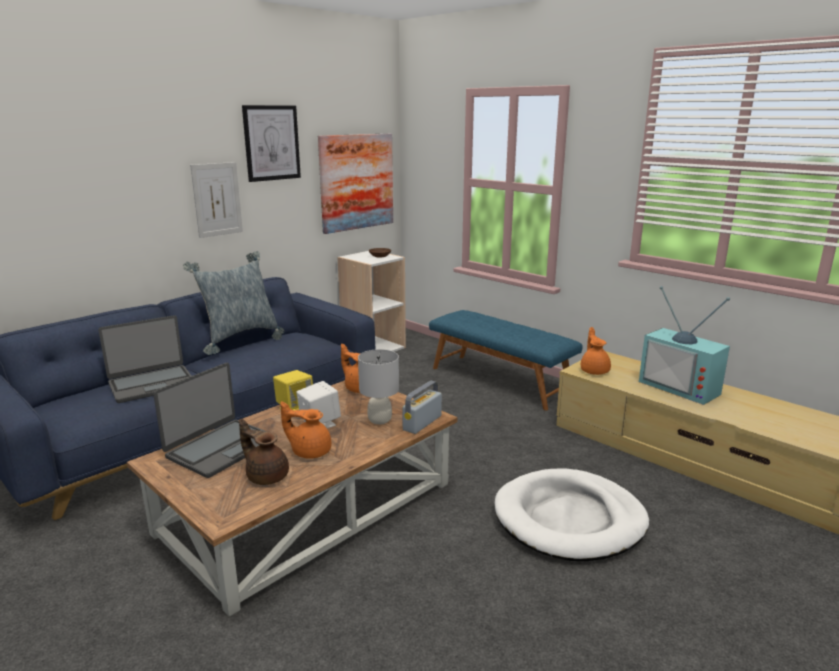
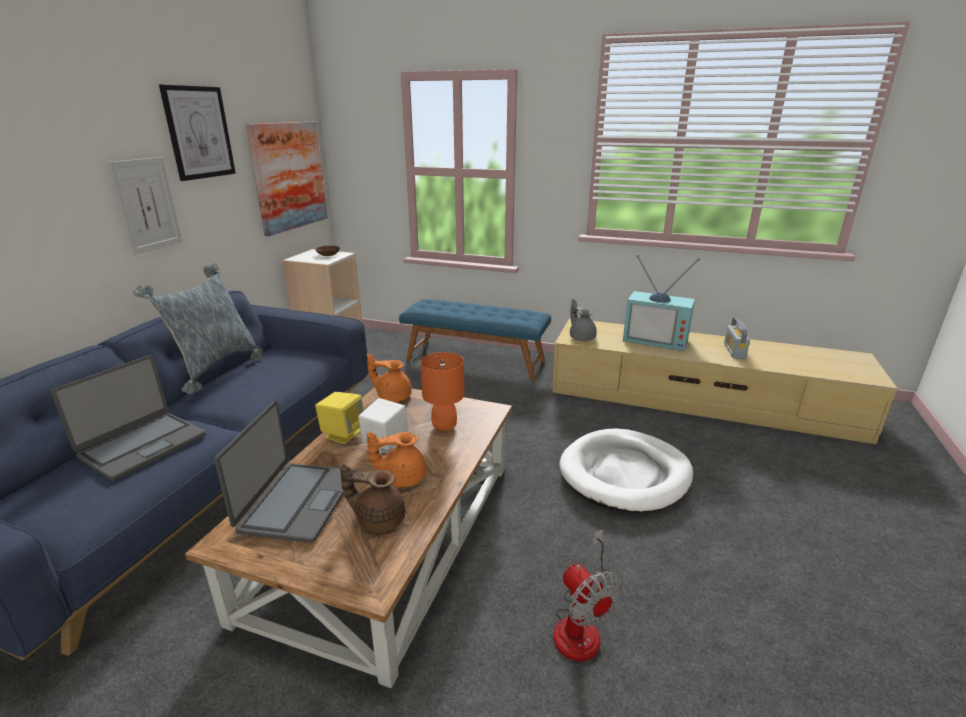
camera: 25 degrees left, 5 degrees up
(378, 421) = (443, 427): grey table lamp -> orange table lamp
(414, 629) = (581, 625): none -> fan
(422, 423) = (486, 419): radio -> radio (734, 351)
(594, 370) = (581, 337): orange teapot -> grey teapot

